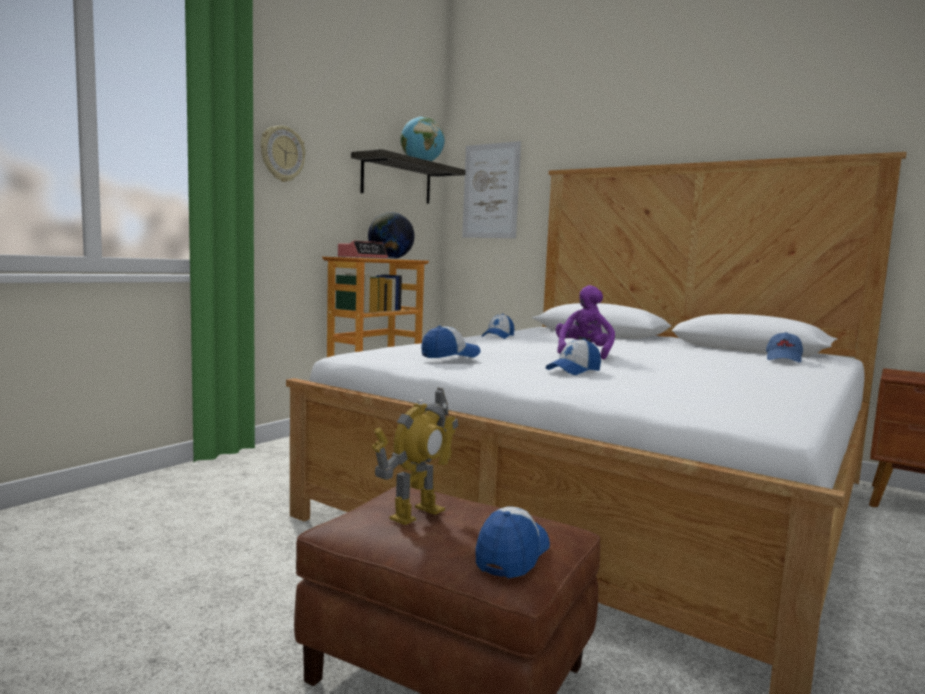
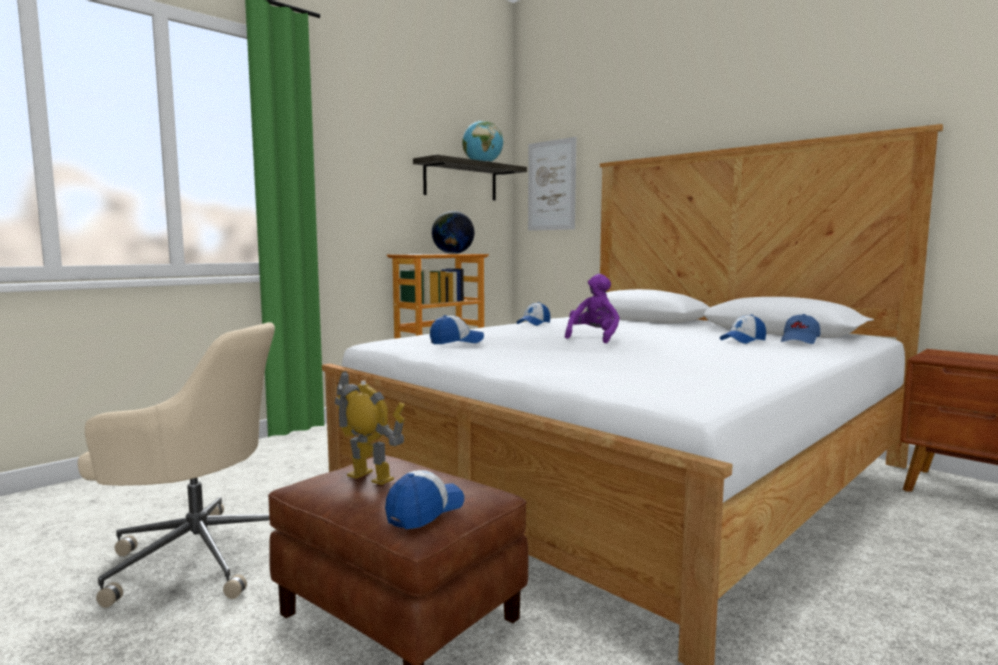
camera: 10 degrees right, 0 degrees up
(167, 613) = (198, 556): none -> beige office chair
(282, 154) = (345, 165): wall clock -> none
(362, 257) = (423, 254): alarm clock -> none
(416, 513) = (370, 477): toy robot -> toy robot turned 105 degrees counterclockwise
(573, 371) = (561, 354): cap -> cap (743, 341)

